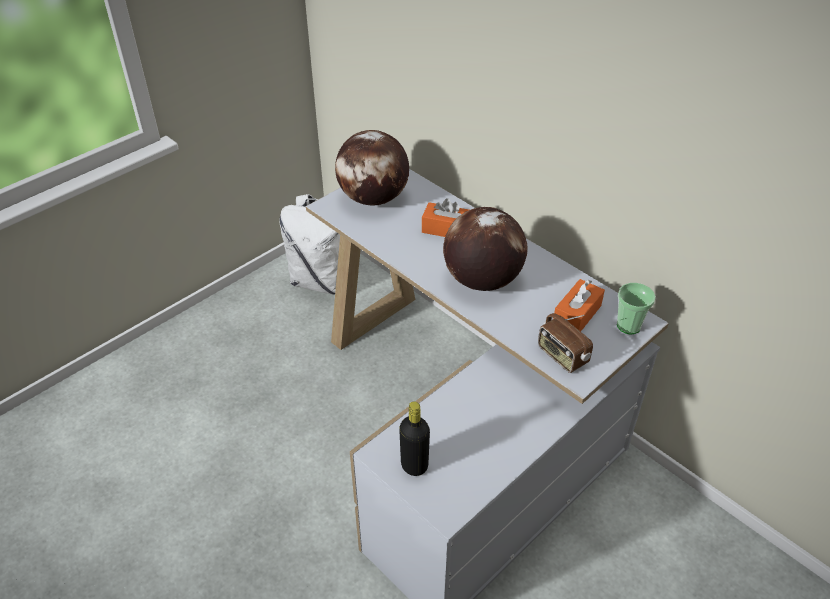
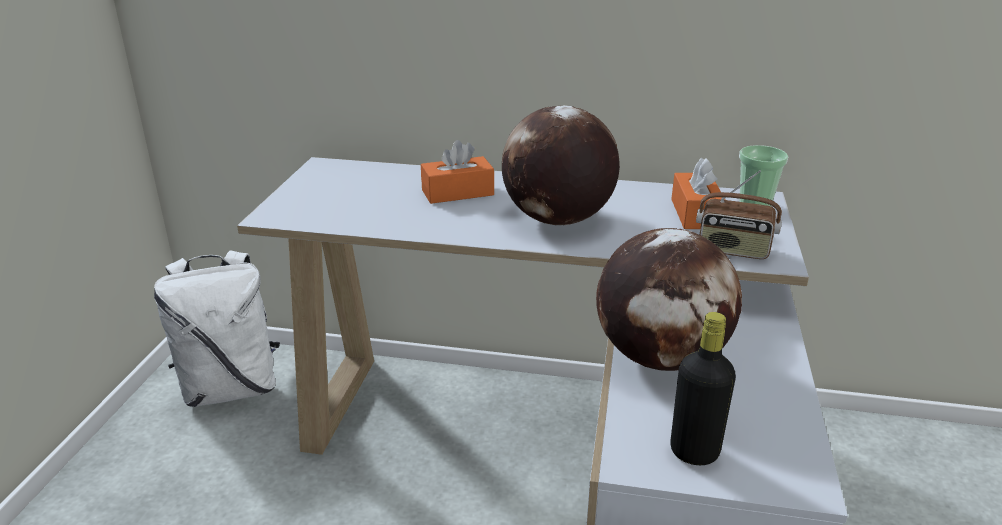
camera: 35 degrees left, 15 degrees down
(373, 198) = (329, 193): globe -> globe (661, 358)

